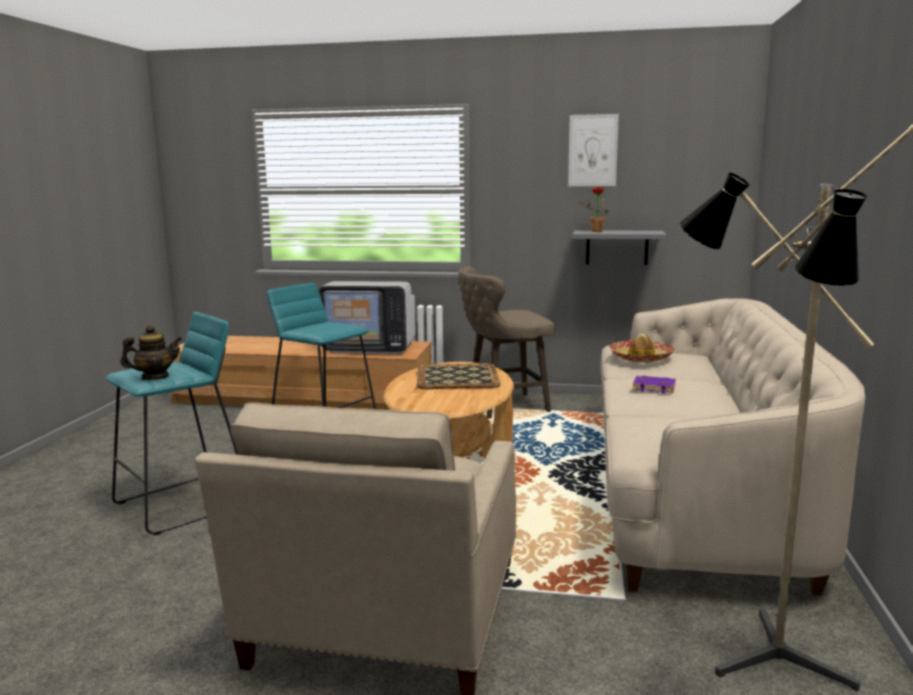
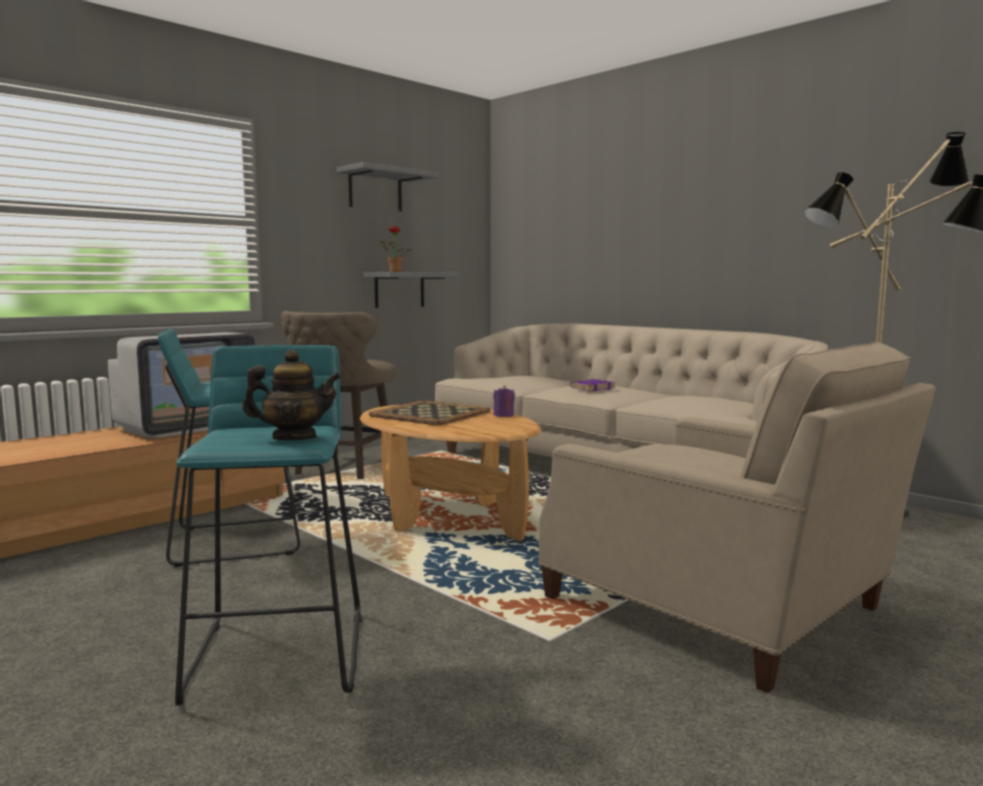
camera: 55 degrees left, 5 degrees down
(155, 377) = (294, 438): teapot -> teapot turned 75 degrees clockwise
(490, 393) = (503, 415): none -> purple candle
(592, 150) = (375, 190): picture -> grey shelf
(641, 358) = (510, 379): hat -> none

